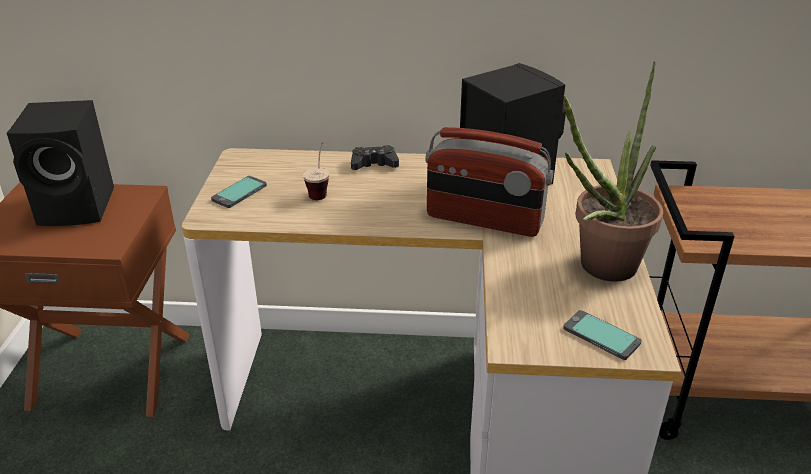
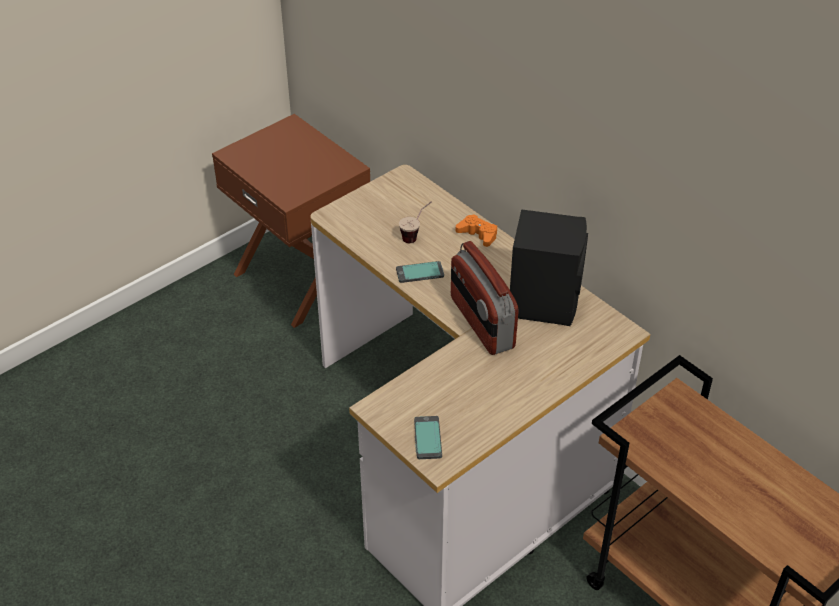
camera: 45 degrees right, 10 degrees up
(79, 207) = (304, 156): black speaker -> none
(239, 193) = (369, 208): phone -> phone (420, 273)
(374, 164) = (478, 234): black game controller -> orange game controller
(599, 269) = (495, 403): potted plant -> none

